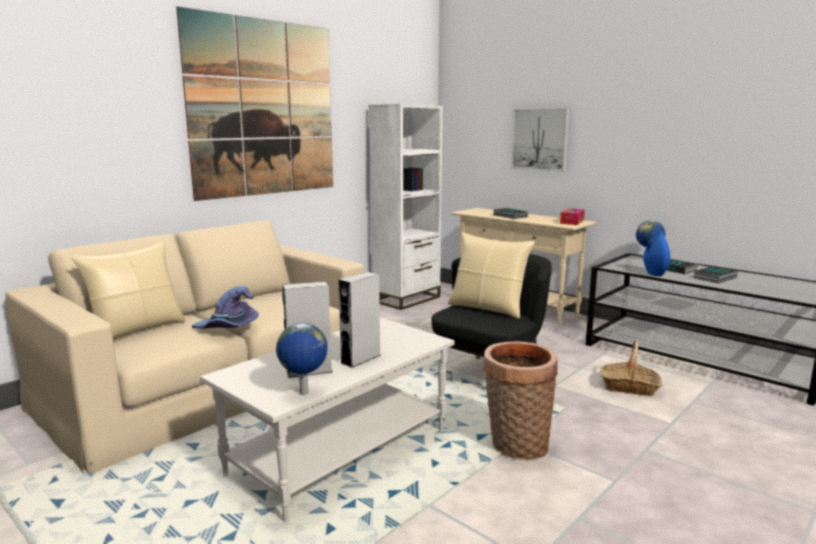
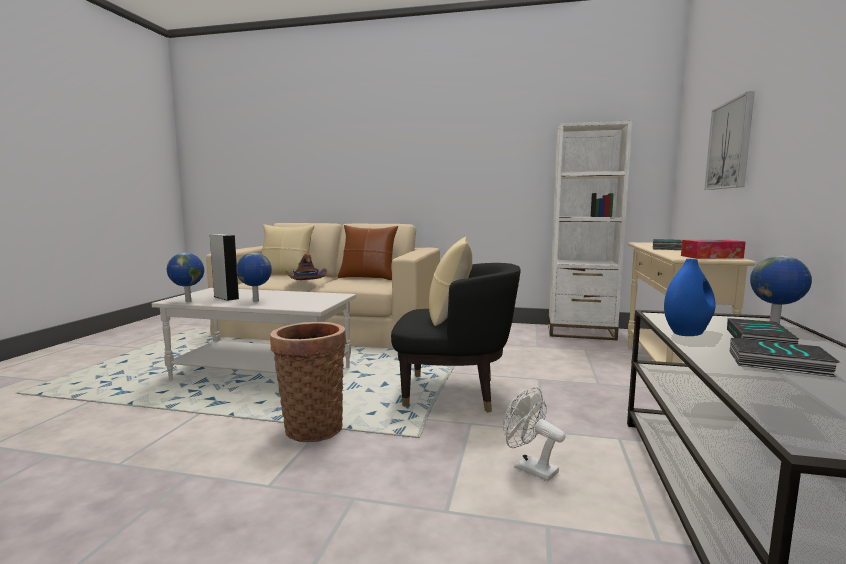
camera: 60 degrees right, 5 degrees down
(228, 328) = (306, 282): purple hat -> brown hat
(257, 300) = (368, 278): none -> brown pillow
(264, 109) = (442, 140): picture -> none
(360, 359) = (256, 301): grey speaker -> globe
(629, 387) = (529, 468): basket -> white fan

